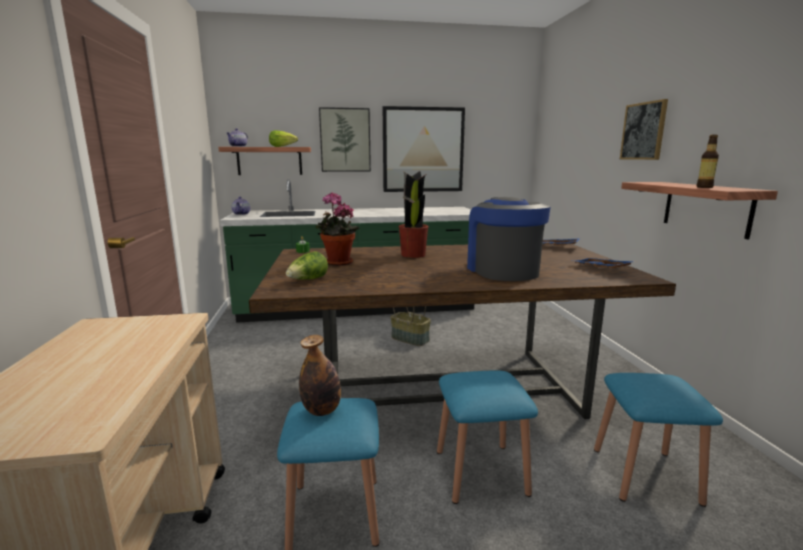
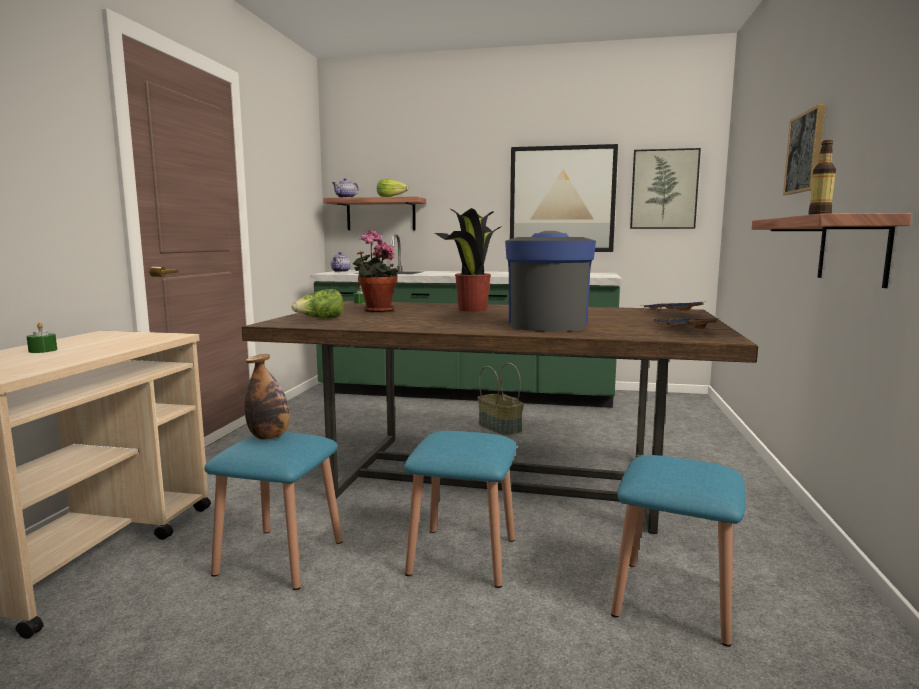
camera: 20 degrees right, 5 degrees down
(63, 368) = (43, 350): none -> green candle
(345, 140) = (466, 189): picture -> picture (664, 189)

